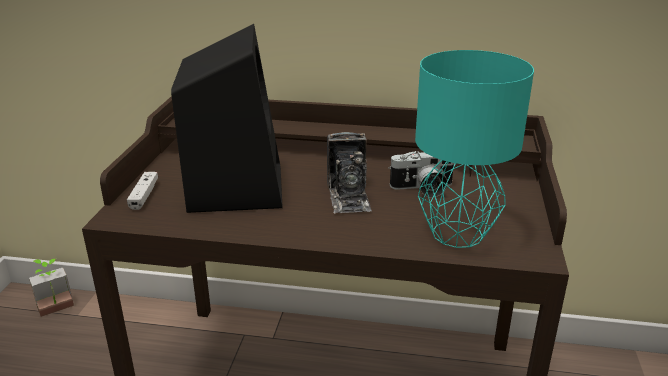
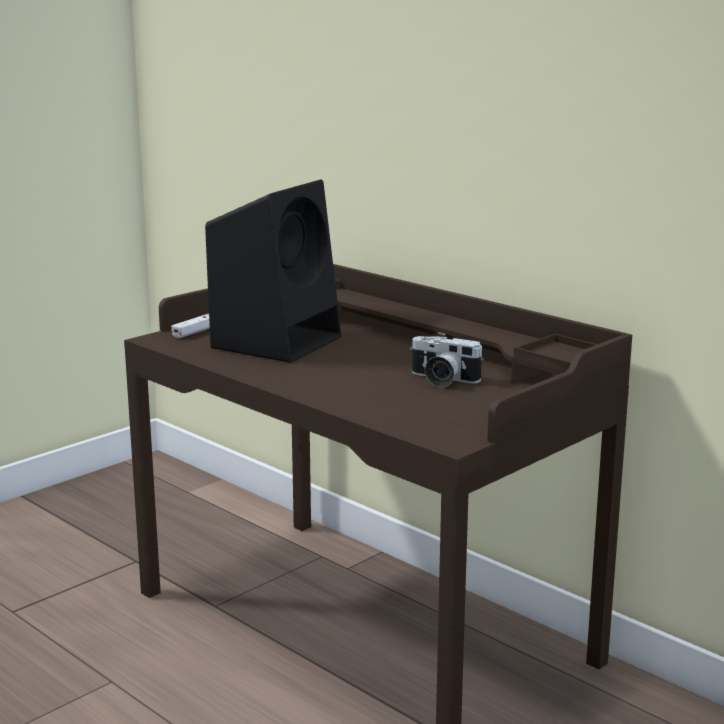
camera: 35 degrees right, 10 degrees down
(57, 310) = (174, 483): potted plant -> none
(348, 196) = (362, 369): camera -> none
(457, 235) = (407, 413): turquoise table lamp -> none

